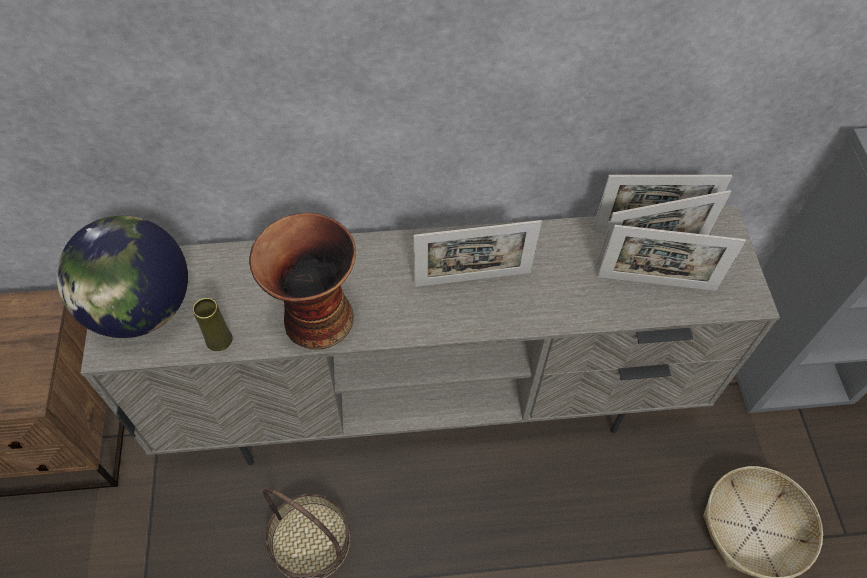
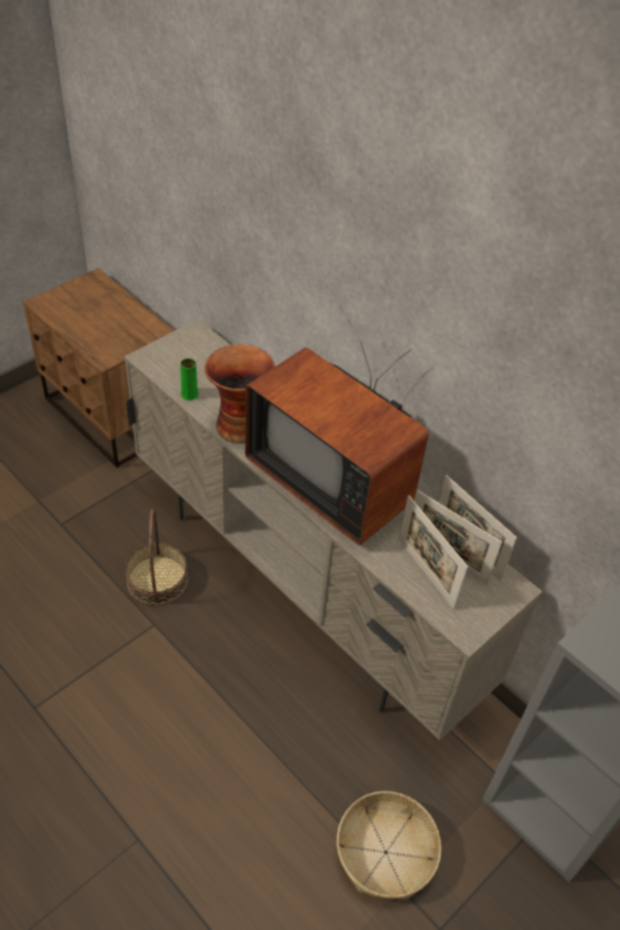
camera: 50 degrees right, 10 degrees down
(141, 308) = (179, 354): globe -> none
(219, 339) = (189, 394): yellow vase -> green vase
(473, 279) = (334, 478): picture frame -> television

